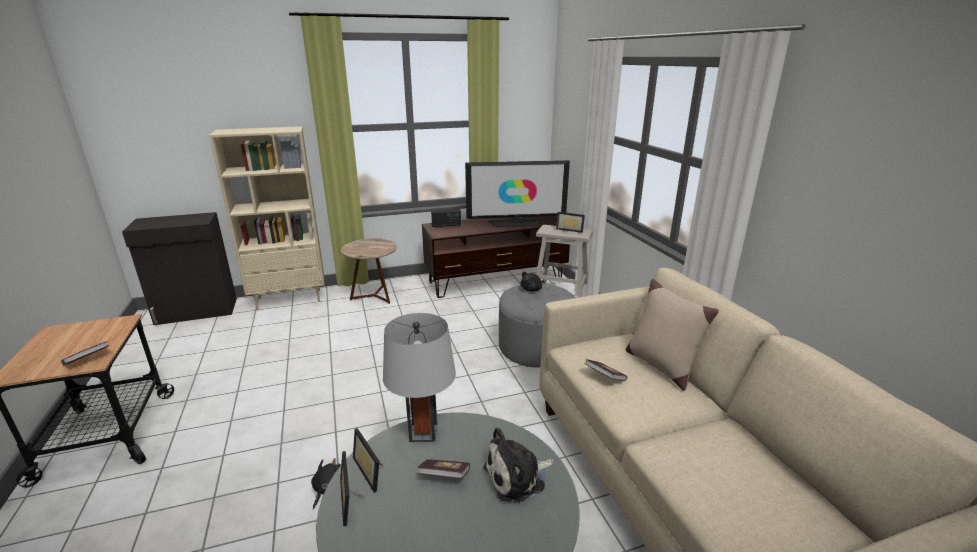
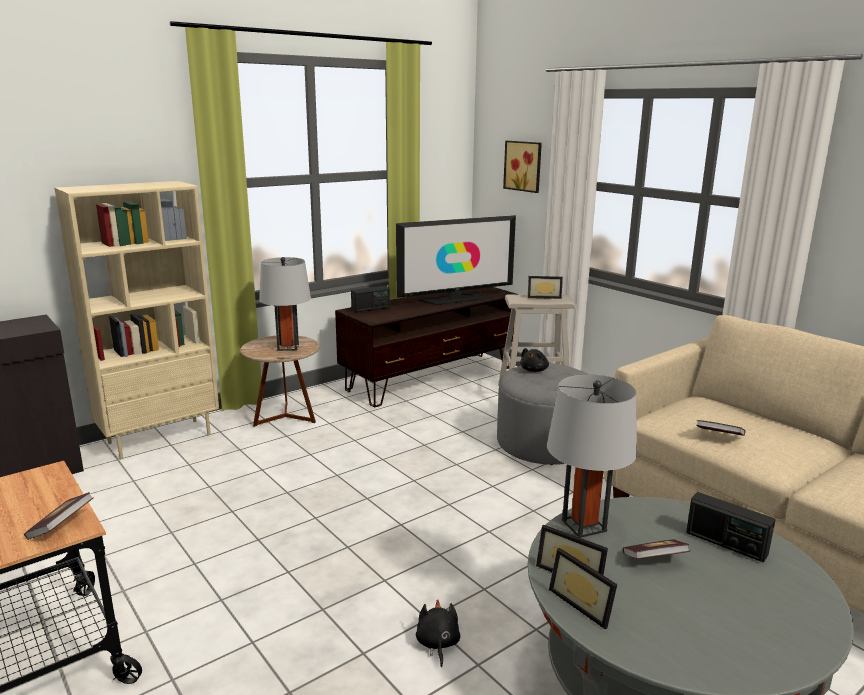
camera: 20 degrees left, 5 degrees down
(373, 248) = (288, 347): none -> grey table lamp
(518, 477) = (726, 544): plush toy -> radio
(578, 120) = (524, 166): none -> picture
(660, 365) = (758, 418): beige pillow -> none

